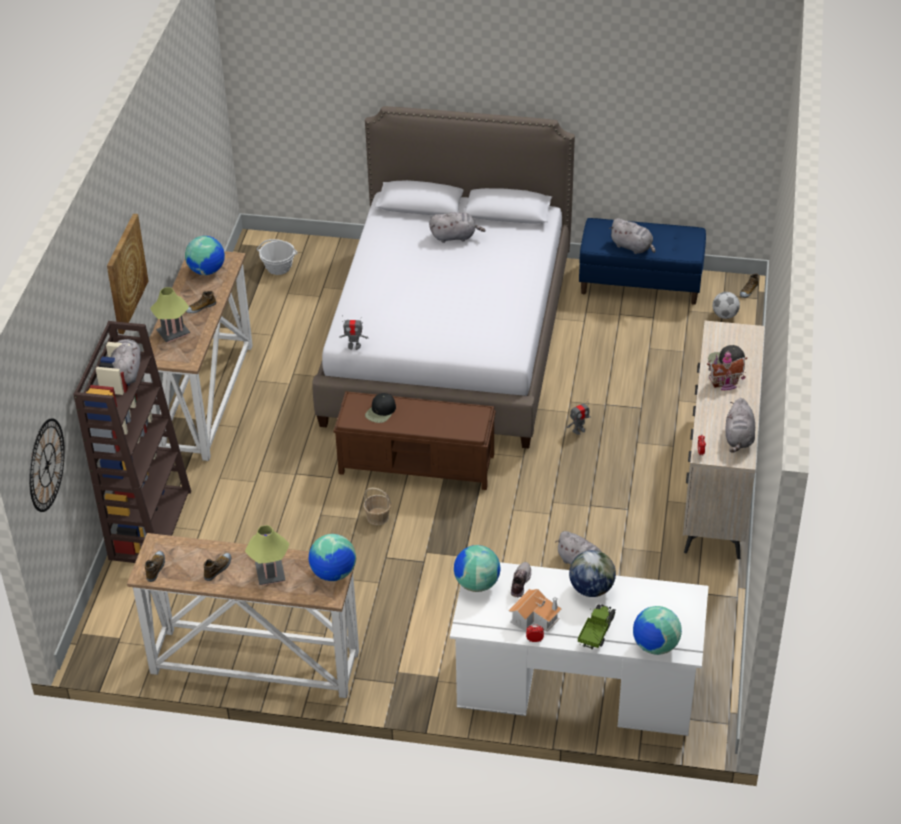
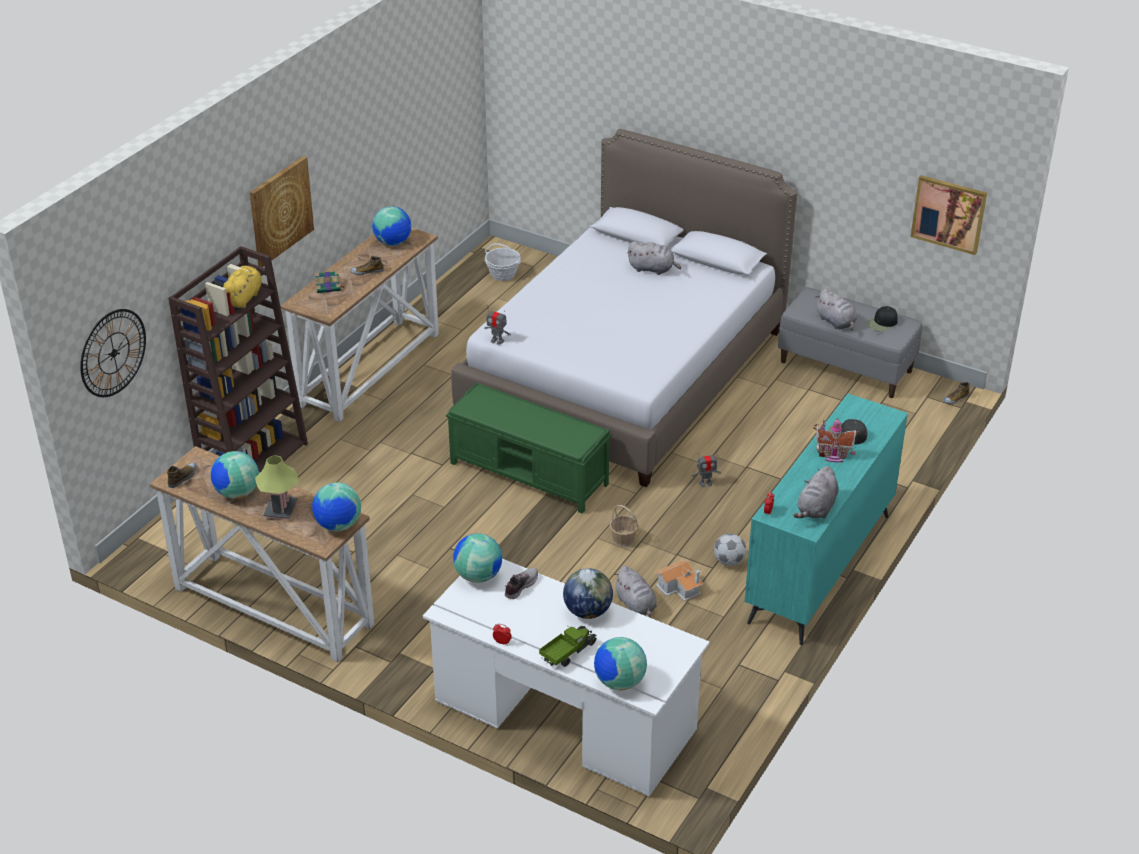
camera: 20 degrees right, 5 degrees down
(126, 372) = (243, 298): grey plush toy -> yellow plush toy
(173, 333) = (329, 287): table lamp -> book
(218, 569) = (237, 493): shoe -> globe
(378, 517) = (464, 510): basket -> basket (623, 539)
(381, 412) = (498, 408): black cap -> black cap (882, 323)
(418, 464) = (530, 474): brown bench -> green bench
(535, 617) = (516, 622): toy house -> toy house (680, 587)
(641, 283) = (846, 366): blue bench -> grey bench
(717, 483) = (818, 568): beige dresser -> turquoise dresser
(723, 128) = (949, 214): none -> picture
(725, 315) = (917, 415): football -> football (729, 561)

